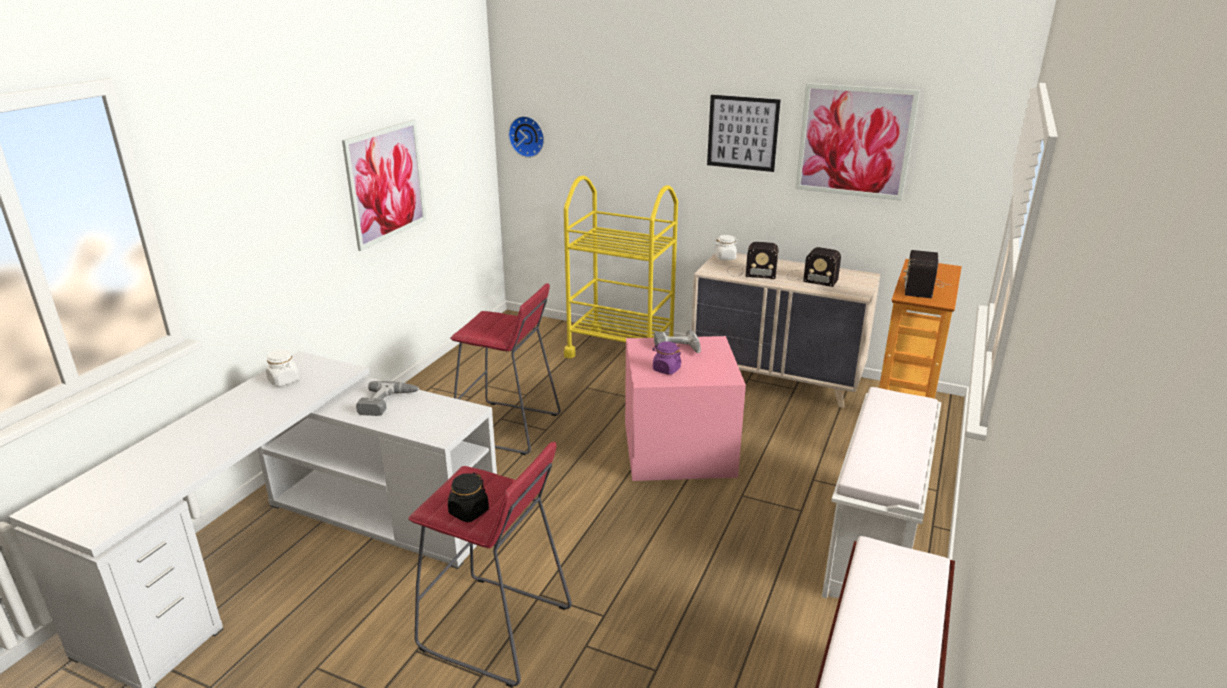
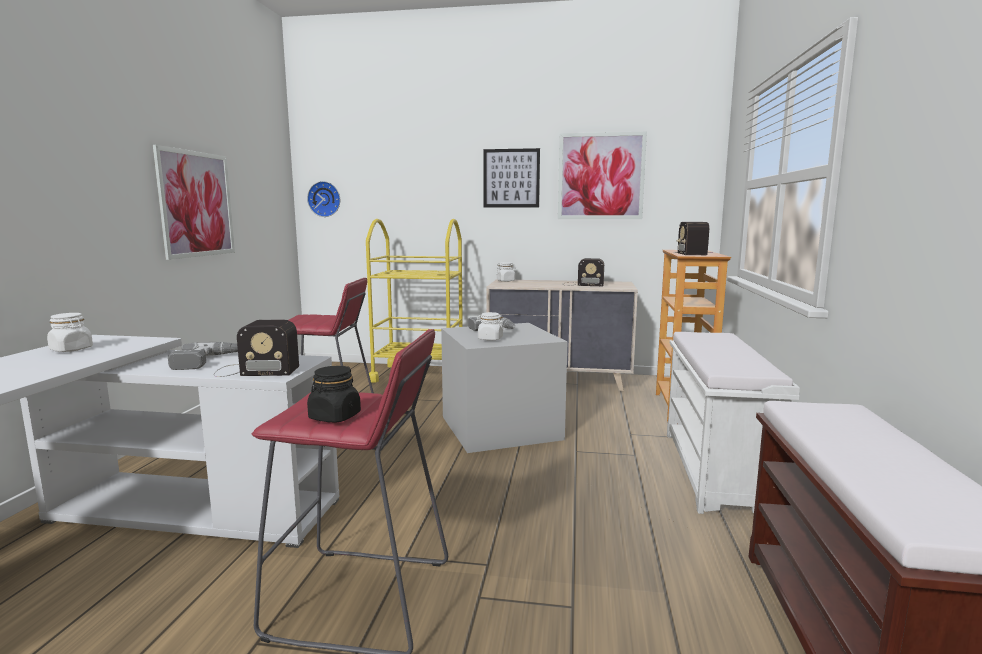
camera: 15 degrees left, 15 degrees down
(666, 369) = (490, 339): purple jar -> white jar
(677, 450) = (499, 428): pink storage box -> grey storage box
(750, 272) = (531, 284): radio -> radio (253, 370)

